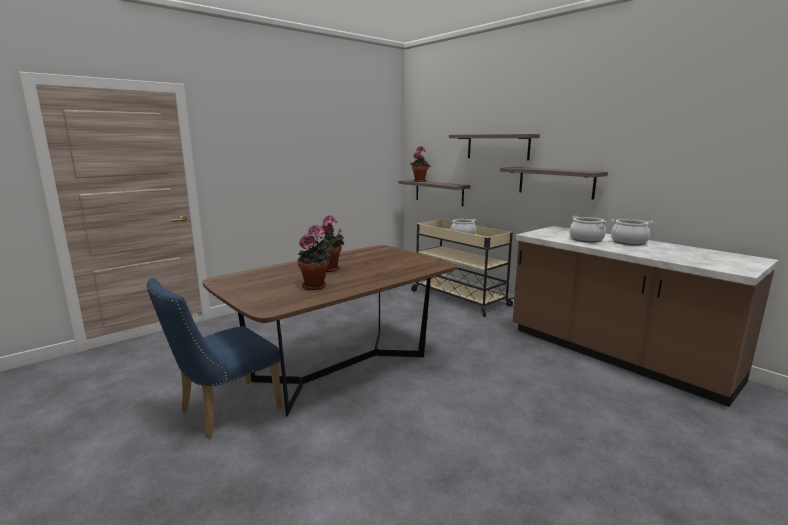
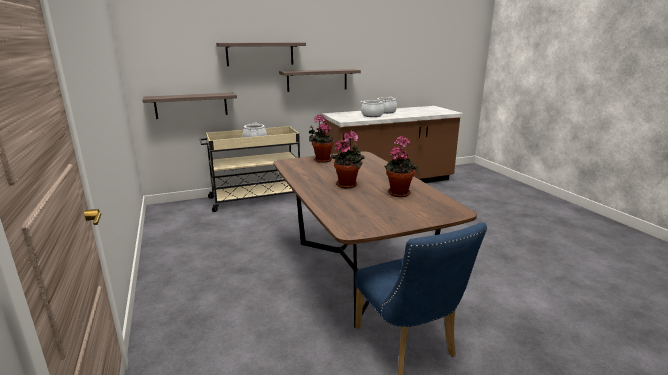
camera: 70 degrees left, 5 degrees up
(419, 181) = (168, 96): potted plant -> potted plant (321, 160)

